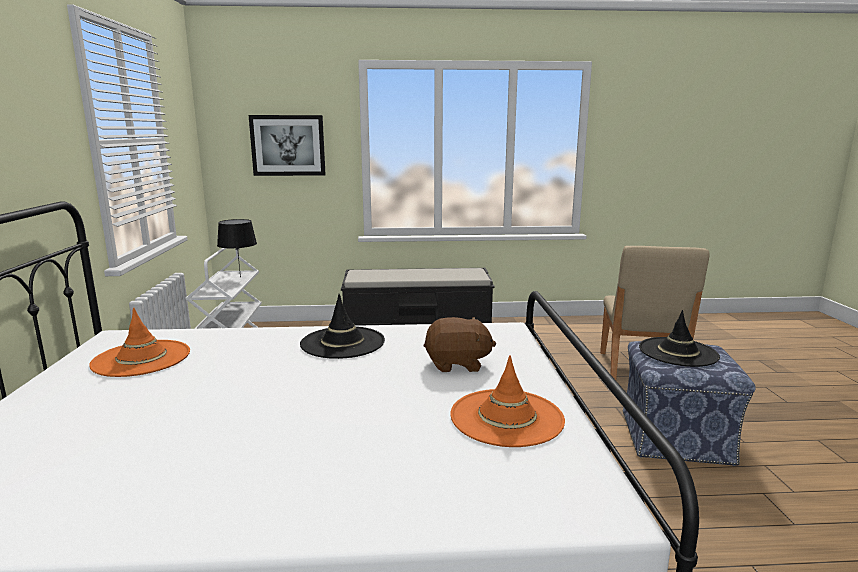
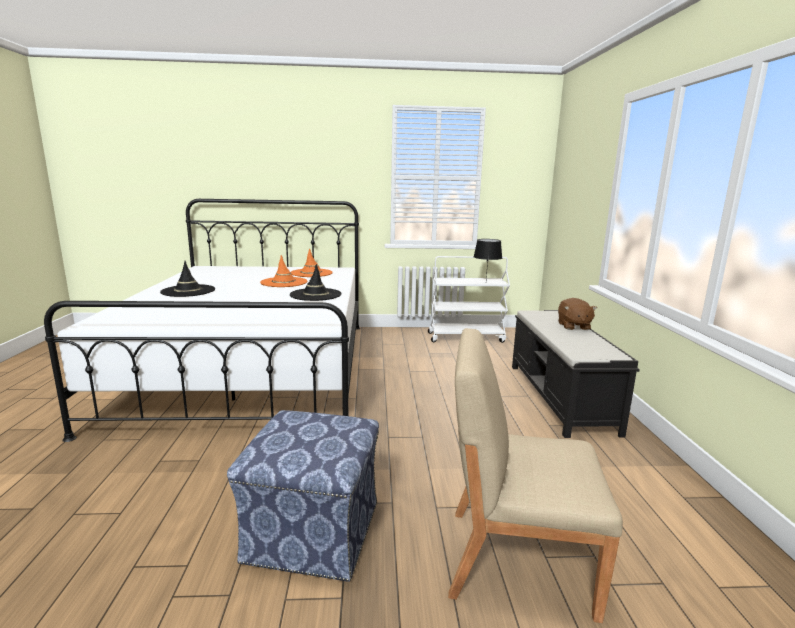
camera: 90 degrees right, 0 degrees up
(288, 145) = (580, 187): picture -> none
(457, 364) = (264, 312): brown plush toy -> brown plush toy (573, 326)
(506, 417) = (186, 317): orange hat -> orange hat (284, 282)
(678, 352) = (318, 430): black hat -> black hat (188, 291)

